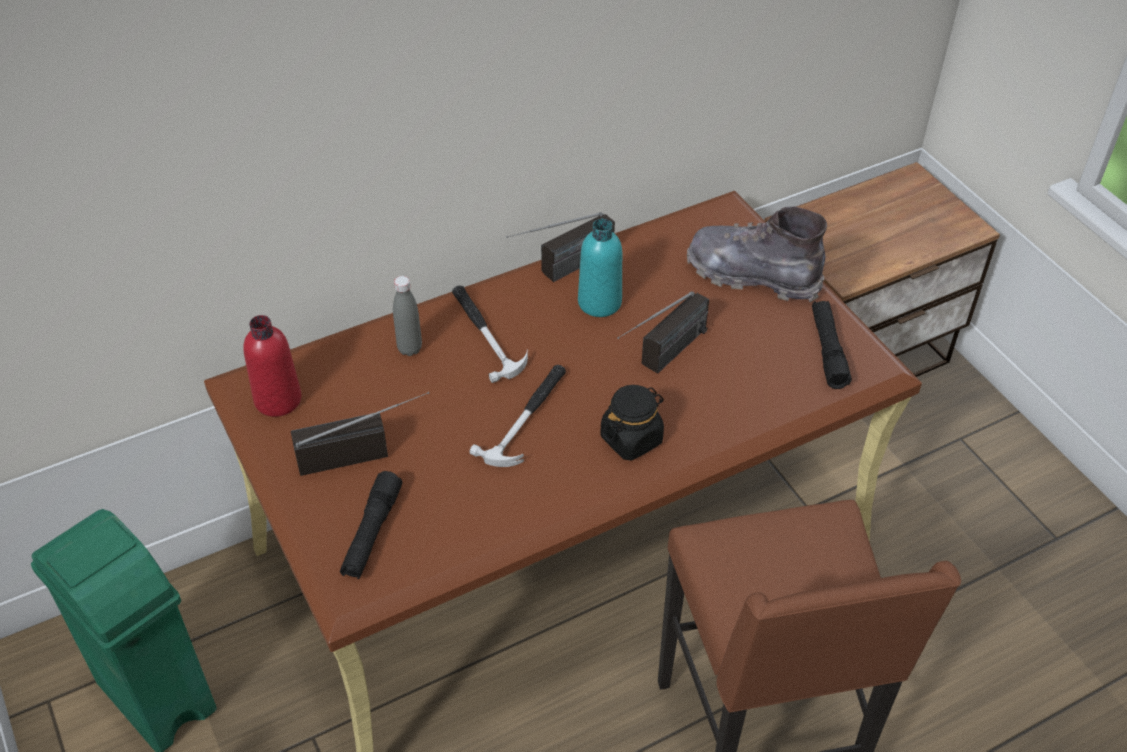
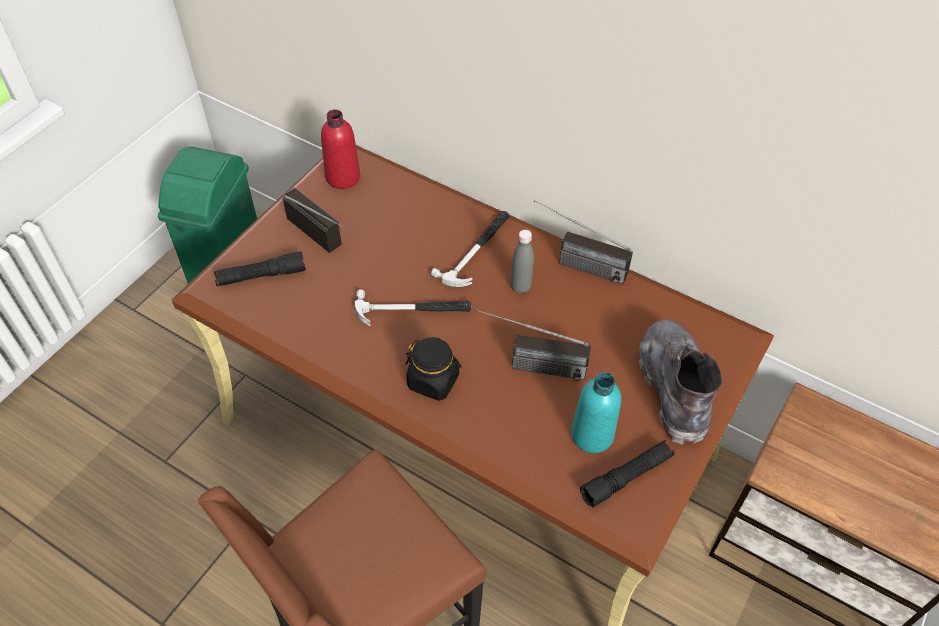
camera: 60 degrees right, 5 degrees up
(409, 348) = (433, 217): grey bottle -> grey bottle (520, 287)
(599, 302) = (560, 300): turquoise bottle -> turquoise bottle (592, 435)

